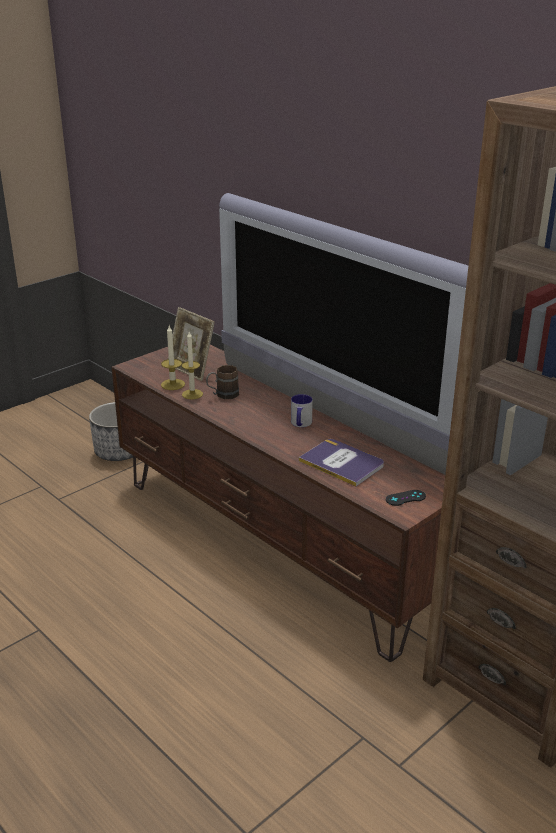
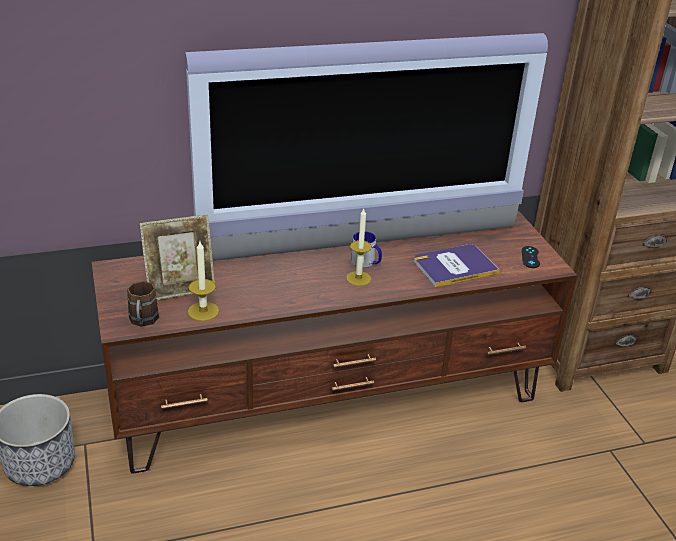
camera: 65 degrees left, 5 degrees up
(192, 394) = (241, 305): candle -> candle (358, 278)
(222, 395) = (263, 287): brown mug -> brown mug (143, 322)

